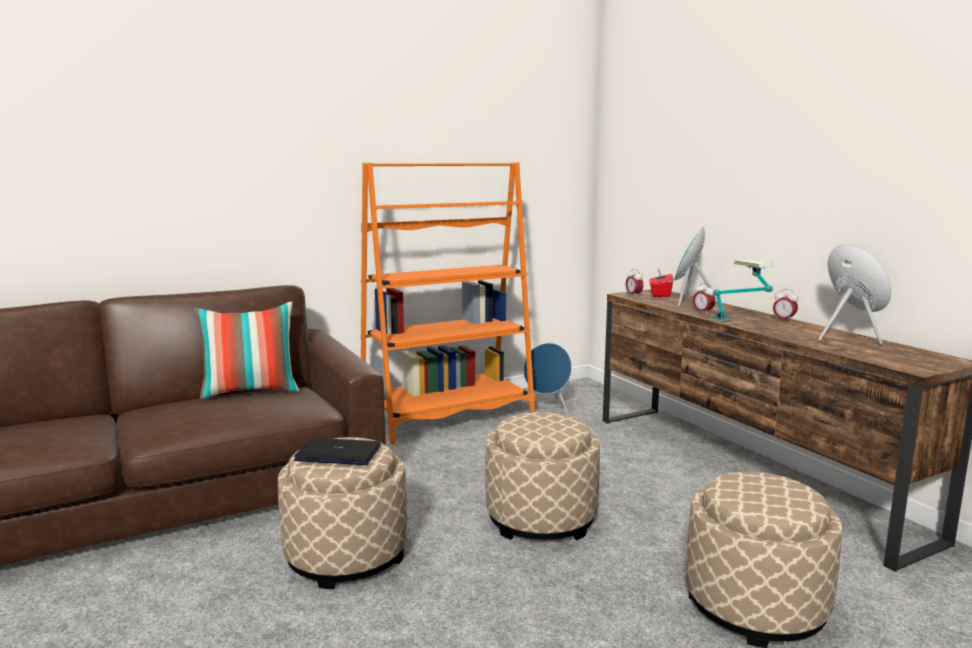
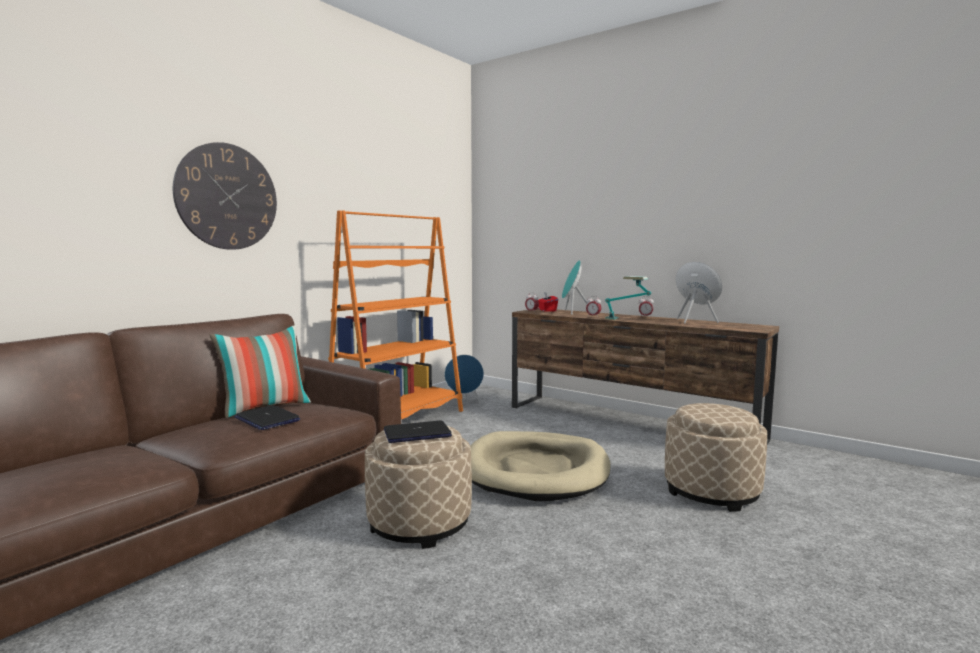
camera: 25 degrees left, 5 degrees down
(223, 408) = (267, 419): none -> laptop
(241, 151) = (227, 197): none -> wall clock
(541, 518) = (536, 470): beige ottoman -> beige dog bed

